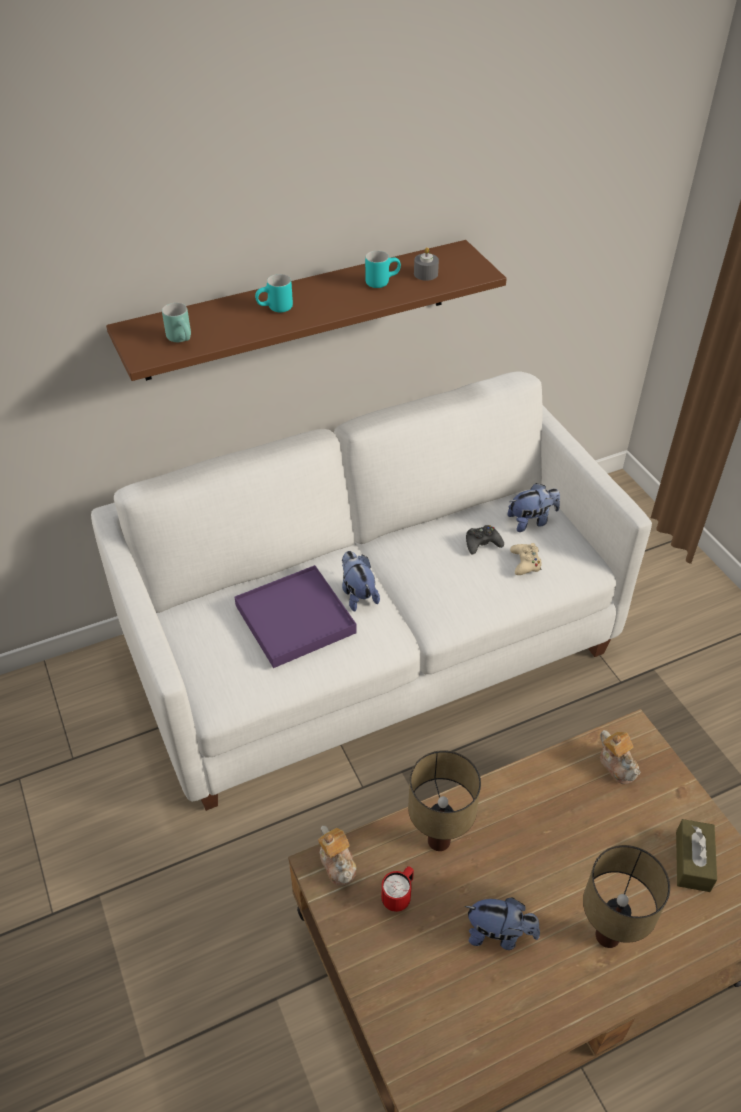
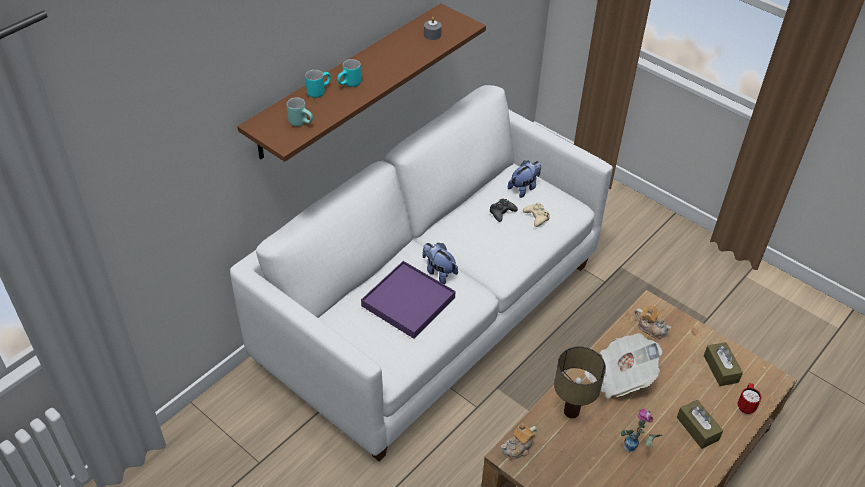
camera: 25 degrees left, 0 degrees up
(338, 863) = (518, 448): teapot -> teapot turned 105 degrees clockwise
(381, 281) = (407, 47): turquoise mug -> turquoise mug (318, 91)
(398, 896) = (566, 453): red mug -> red mug (746, 405)
(499, 934) = (636, 451): plush toy -> vase
(534, 817) = (619, 376): none -> newspaper
(609, 937) = (697, 429): table lamp -> brown tissue box

